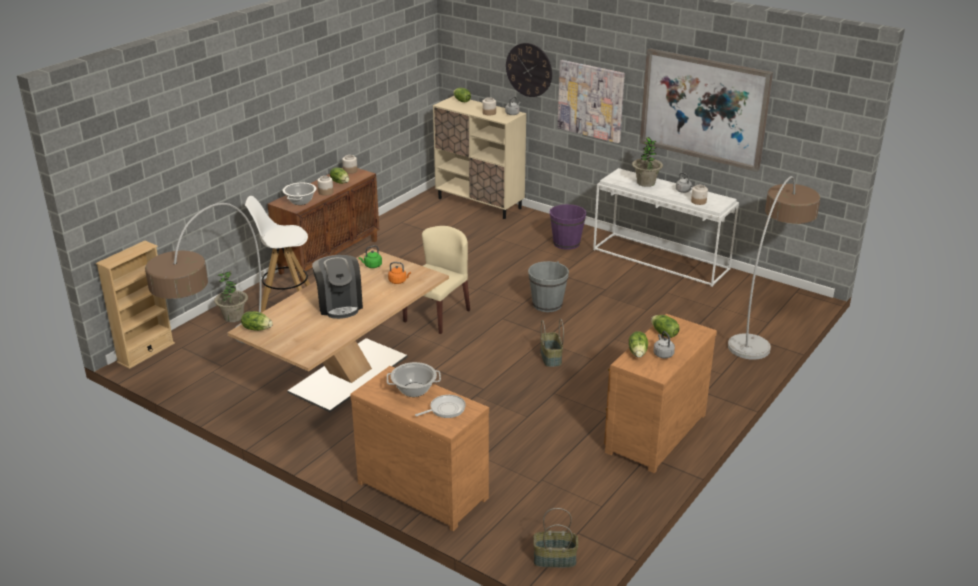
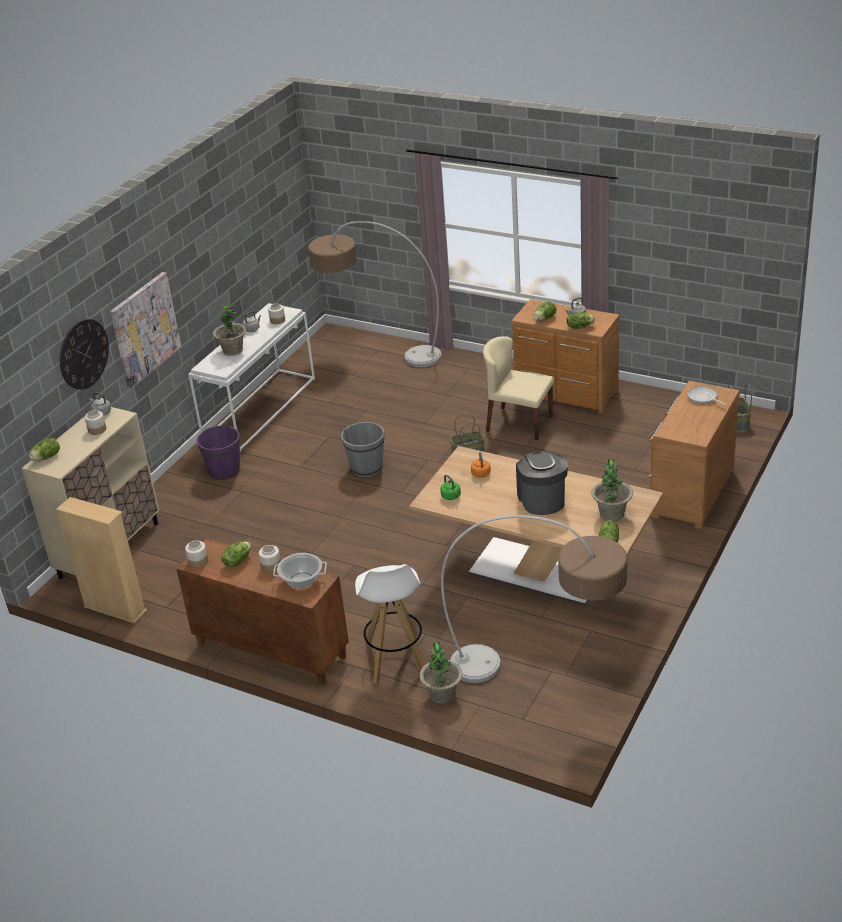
camera: 95 degrees left, 5 degrees up
(146, 353) = (544, 747): beige bookcase -> beige bookcase (115, 609)
(293, 335) = (611, 514): none -> potted plant
(339, 305) = (542, 499): coffee machine -> coffee machine turned 75 degrees counterclockwise
(414, 390) = (685, 417): cooking pot -> none
(437, 315) = (404, 535): beige chair -> beige chair (518, 423)
(704, 108) = (223, 247): picture -> none

